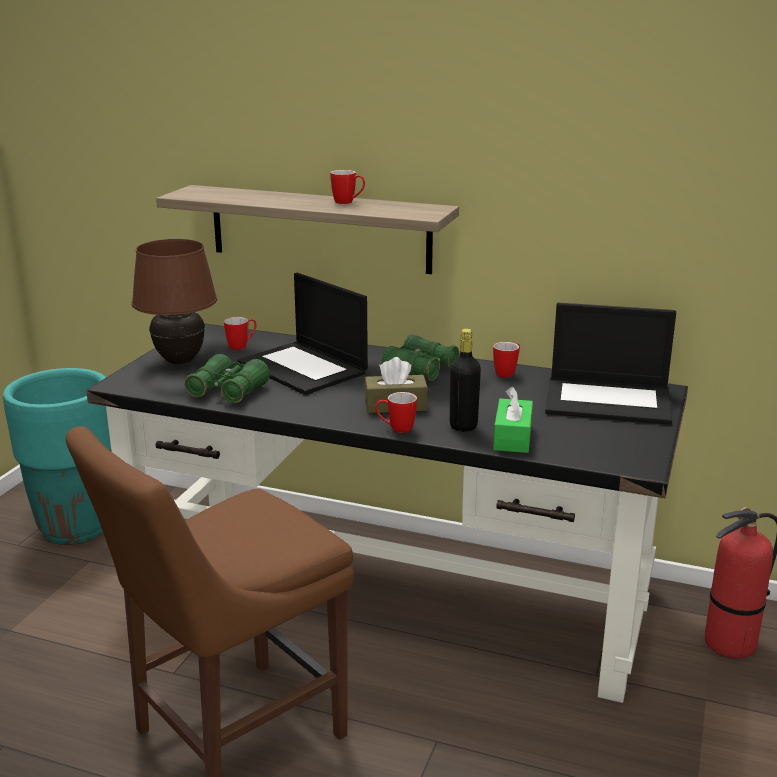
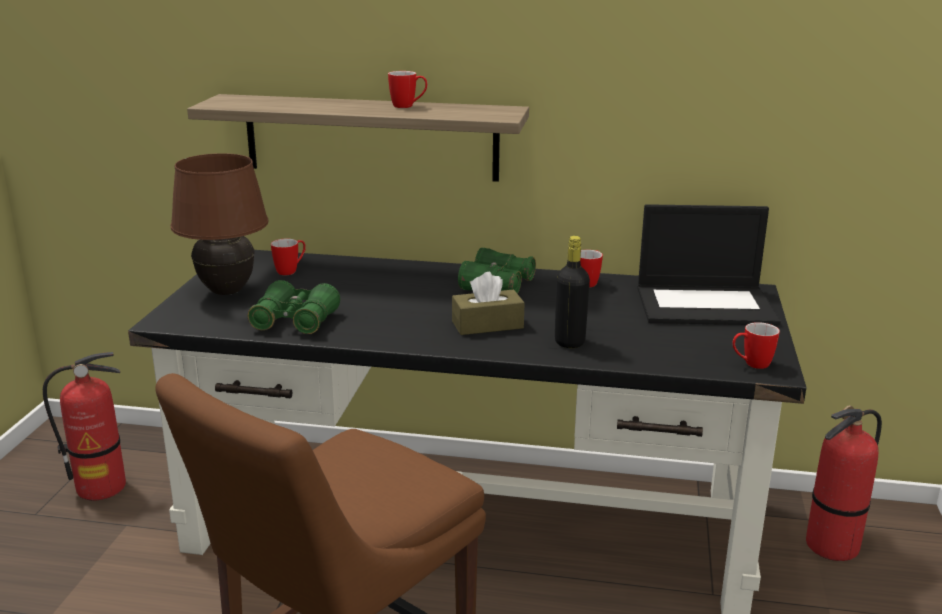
camera: 10 degrees left, 0 degrees up
(77, 527) = (101, 488): turquoise planter -> fire extinguisher
(304, 368) = (370, 291): laptop -> none
(396, 429) = (499, 350): mug -> mug (751, 364)
(512, 437) = (627, 351): green tissue box -> none

